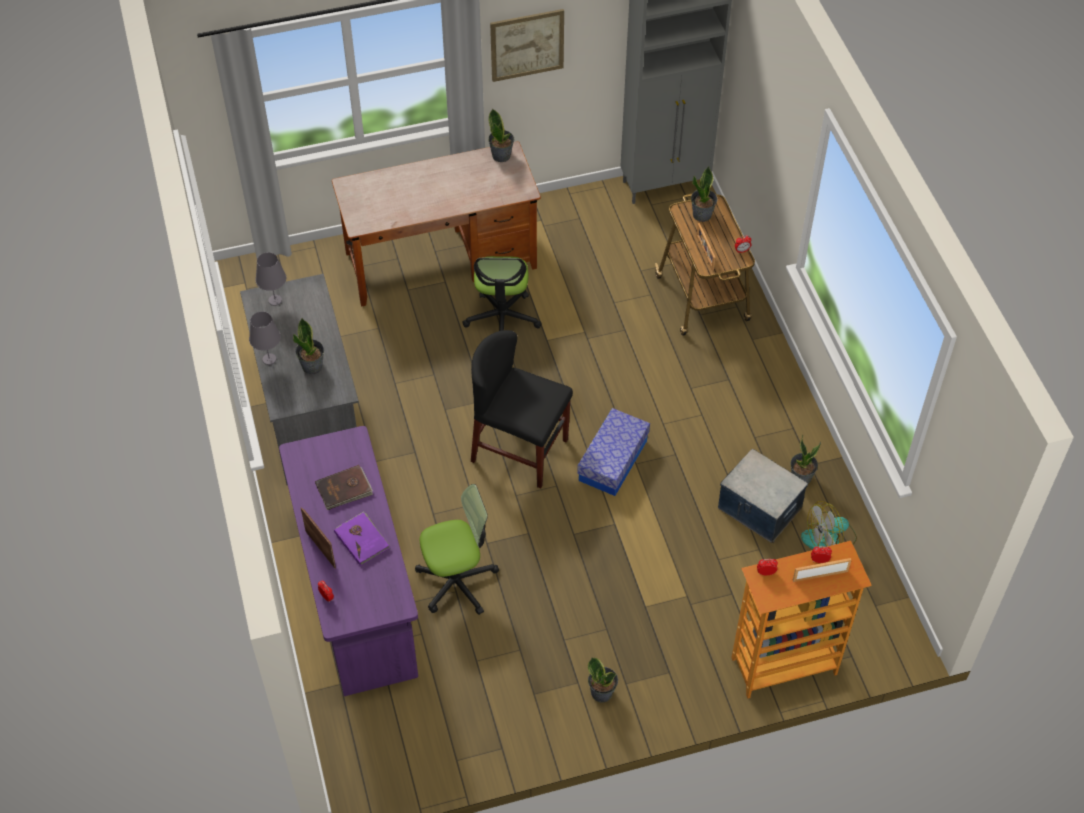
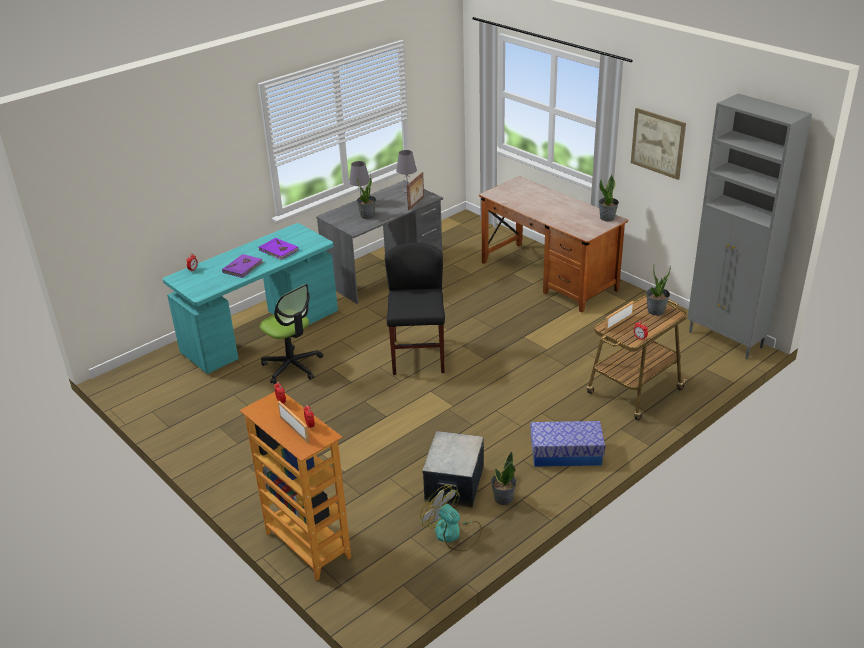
camera: 65 degrees right, 20 degrees down
(321, 549) = (228, 257): picture frame -> picture frame (416, 203)
(344, 489) = (278, 250): brown book -> purple book
(356, 592) = (261, 333): purple desk -> turquoise desk
(502, 318) = (524, 313): office chair -> none
(602, 692) = (235, 457): potted plant -> none
(613, 461) = (442, 398): storage box -> storage box (566, 454)

